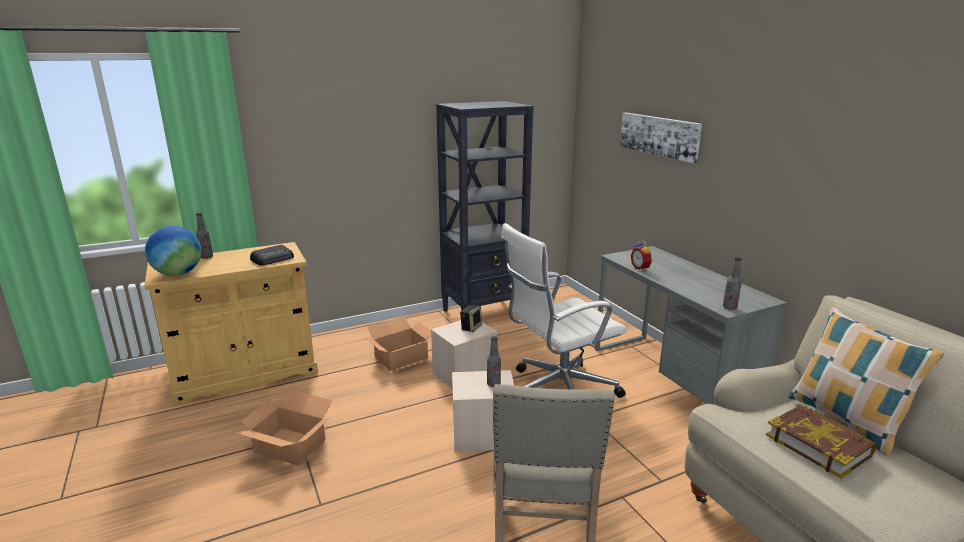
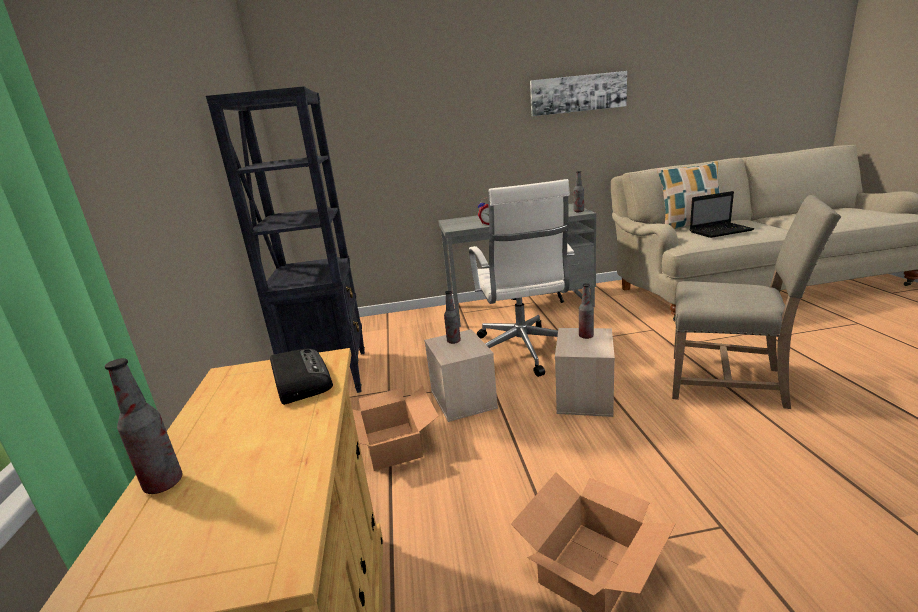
camera: 70 degrees left, 0 degrees up
(178, 274) = (266, 520): globe -> none
(471, 327) = (453, 341): speaker -> bottle
(659, 136) = (411, 117): picture -> picture (578, 93)
(818, 445) = (721, 231): book -> laptop

